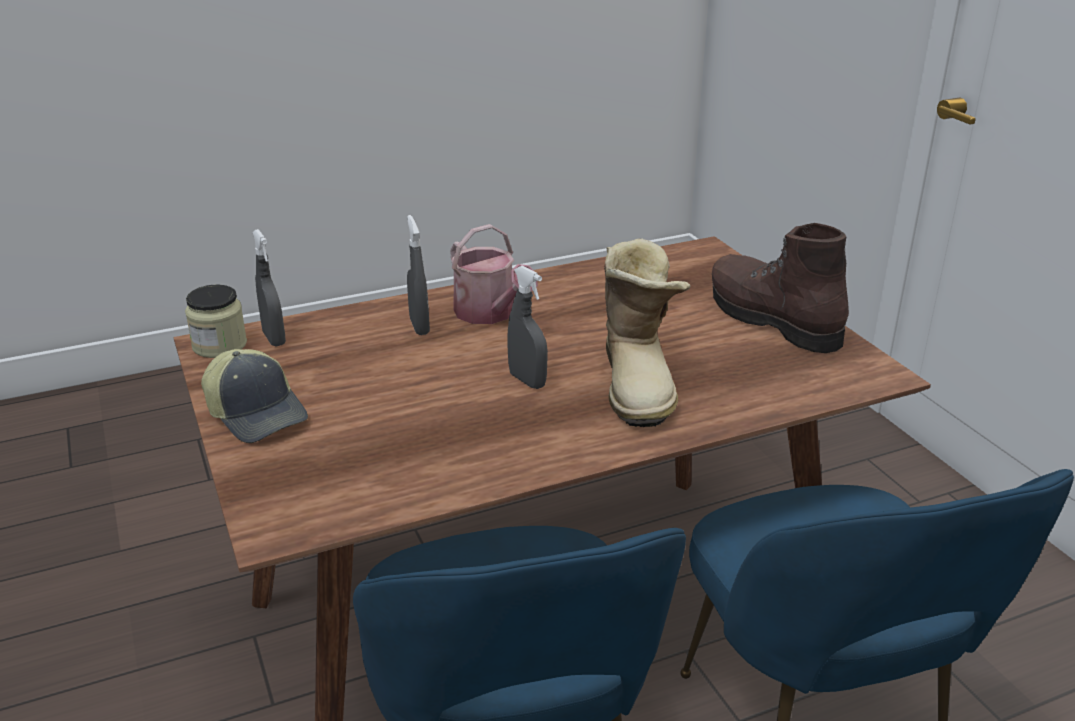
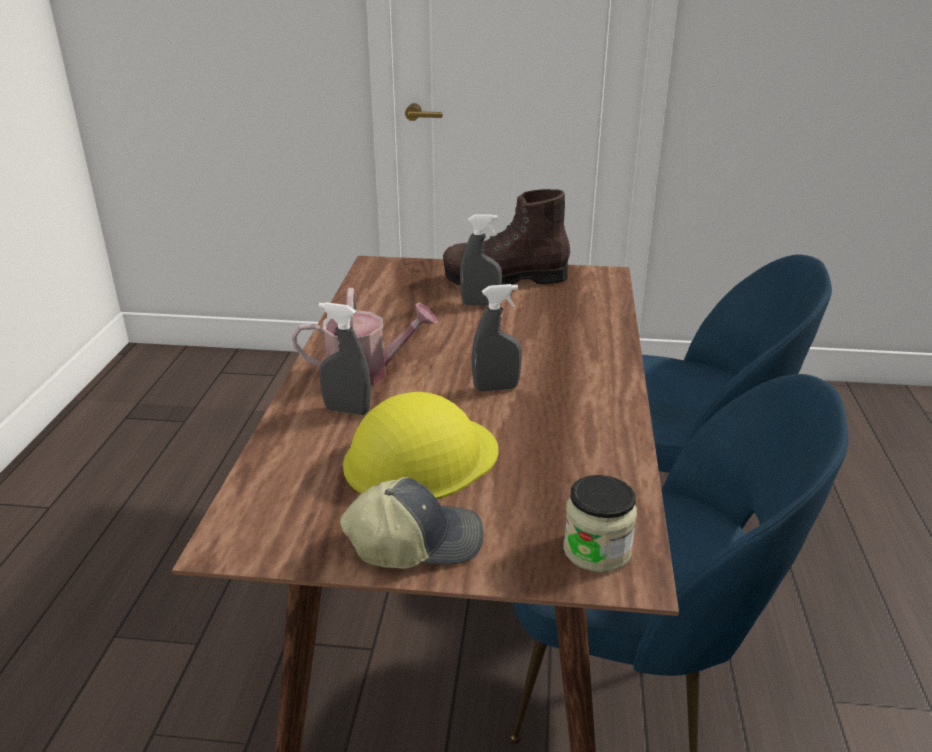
camera: 60 degrees left, 0 degrees up
(219, 345) = (239, 538): jar -> jar (597, 550)
(274, 338) = (269, 497): grey spray bottle -> grey spray bottle (480, 304)
(376, 379) = (420, 457): none -> yellow hard hat
(640, 383) = (544, 347): boot -> none

